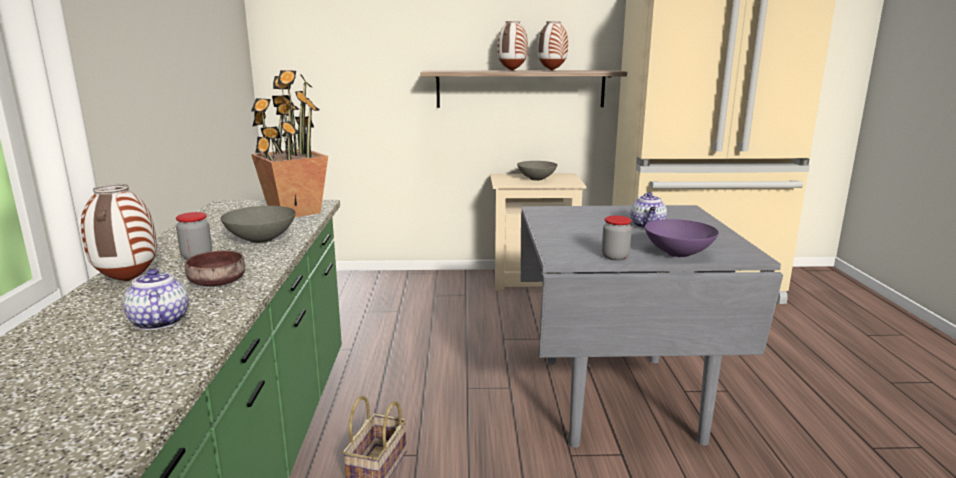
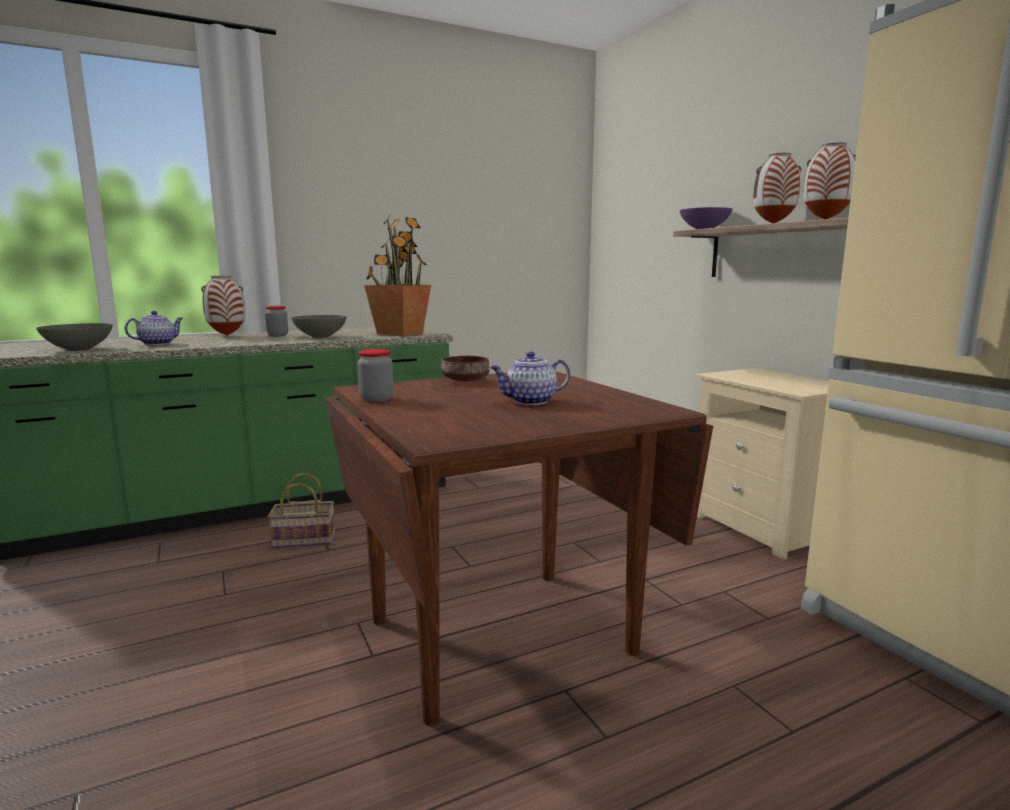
camera: 65 degrees right, 5 degrees down
(219, 282) = (225, 341): brown bowl -> brown bowl (466, 381)
(537, 179) = (778, 380): grey bowl -> grey bowl (79, 350)
(620, 398) = (501, 637): grey dining table -> brown dining table
(679, 254) = (409, 415): purple bowl -> purple bowl (704, 229)

